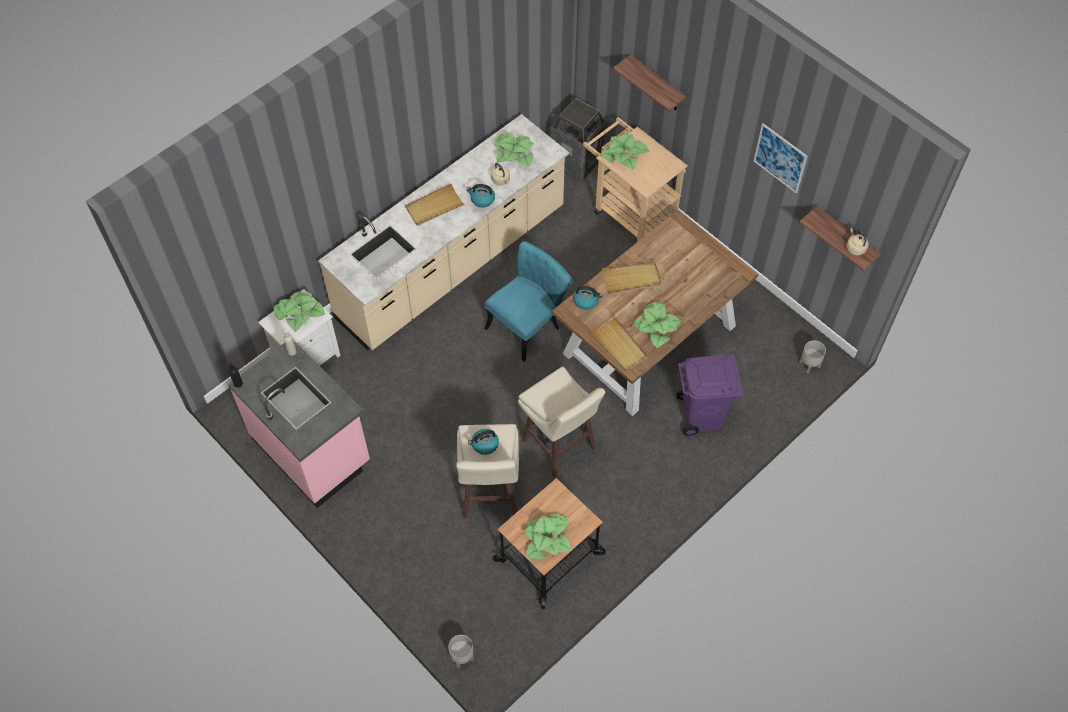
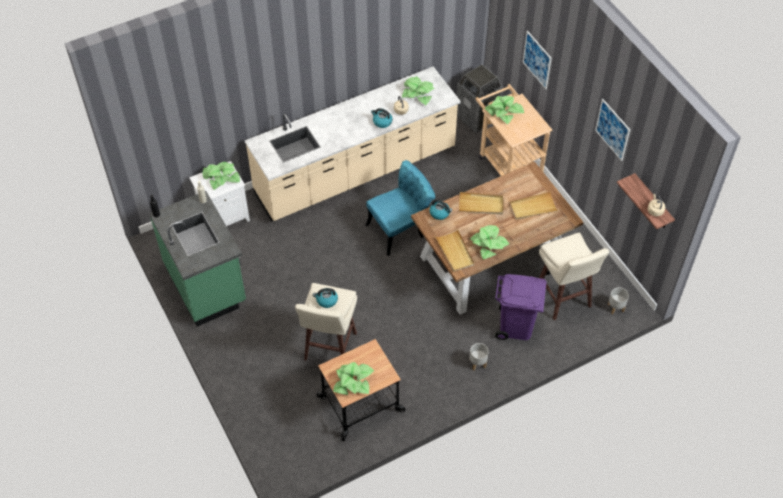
camera: 15 degrees right, 5 degrees down
(312, 450) = (206, 284): pink counter -> green counter
(434, 207) = (344, 120): beige tray -> beige tray (533, 207)
(462, 657) = (270, 461): grey planter -> grey planter (477, 363)
(559, 446) = (395, 324): beige stool -> beige stool (563, 299)
(657, 85) = (537, 59): shelf -> picture

